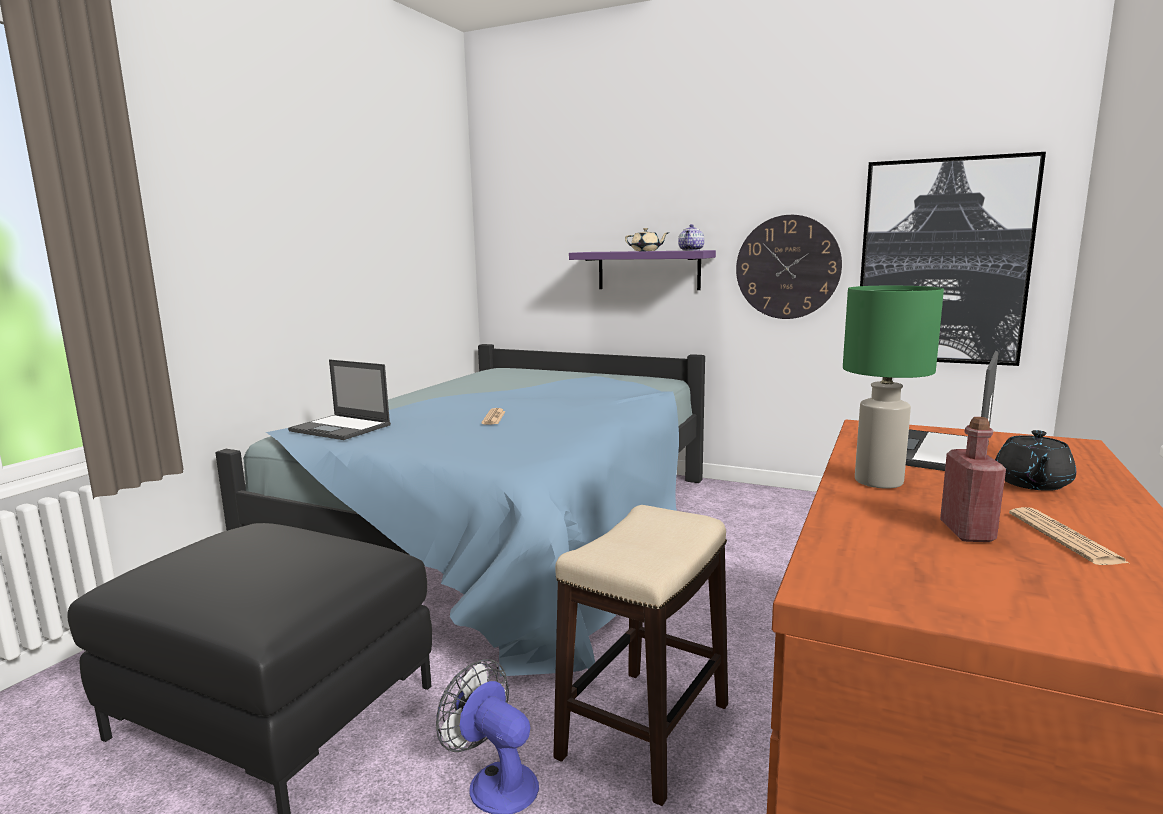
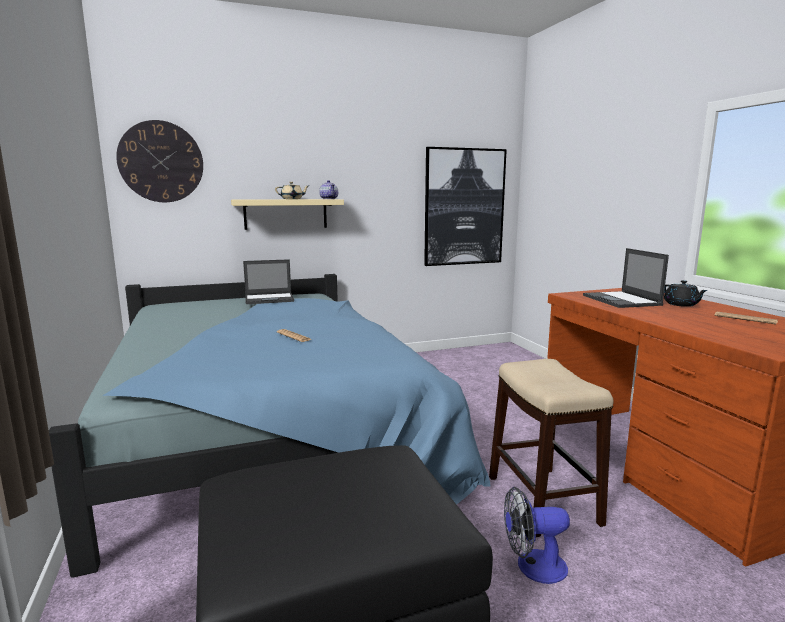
camera: 45 degrees left, 0 degrees up
(341, 428) = (187, 371): laptop -> laptop (270, 299)
(648, 270) = (285, 214): purple shelf -> beige shelf
(787, 267) = (383, 211): wall clock -> wall clock (161, 162)
(878, 481) = (650, 314): green table lamp -> none
(967, 532) = (727, 324): red bottle -> none

